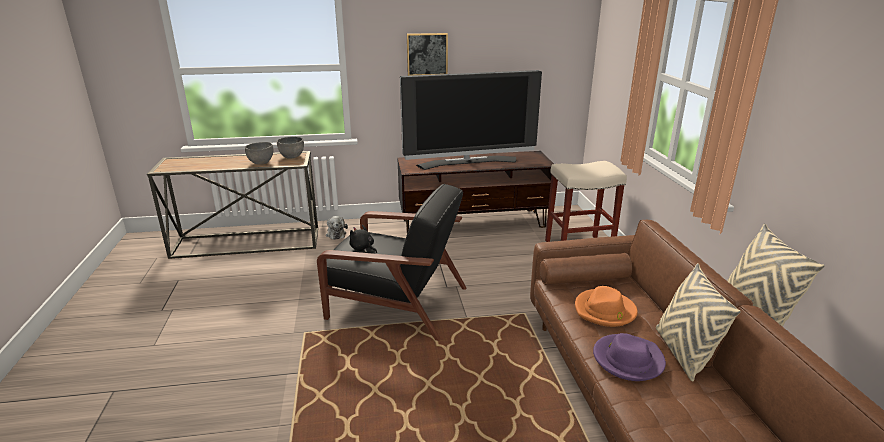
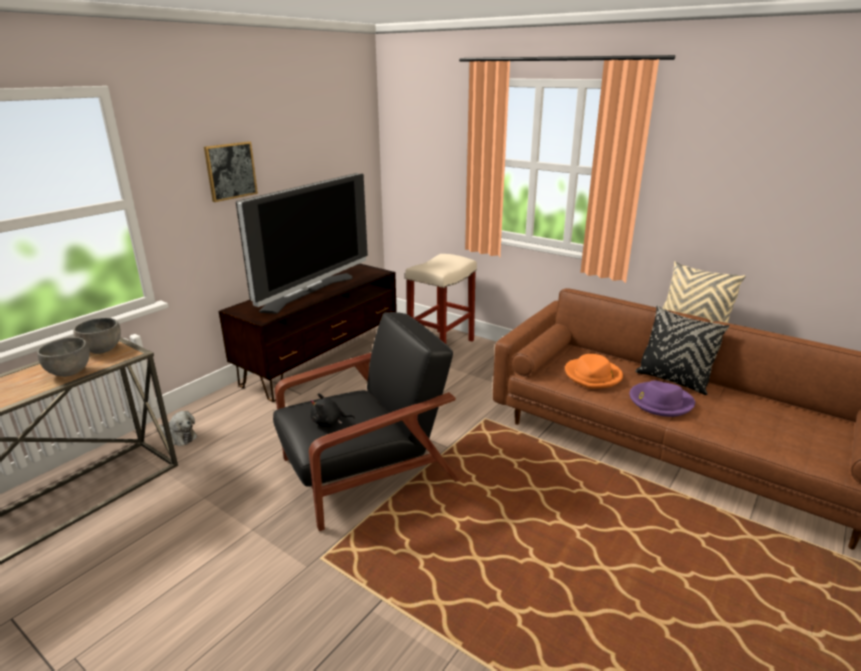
camera: 45 degrees left, 0 degrees up
(683, 353) = (673, 380): beige pillow -> black pillow

